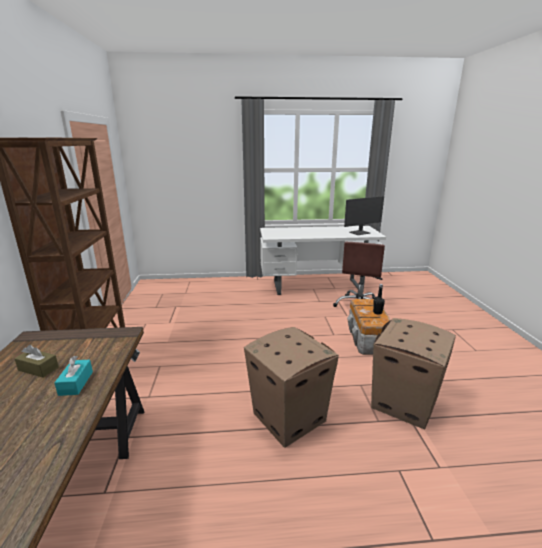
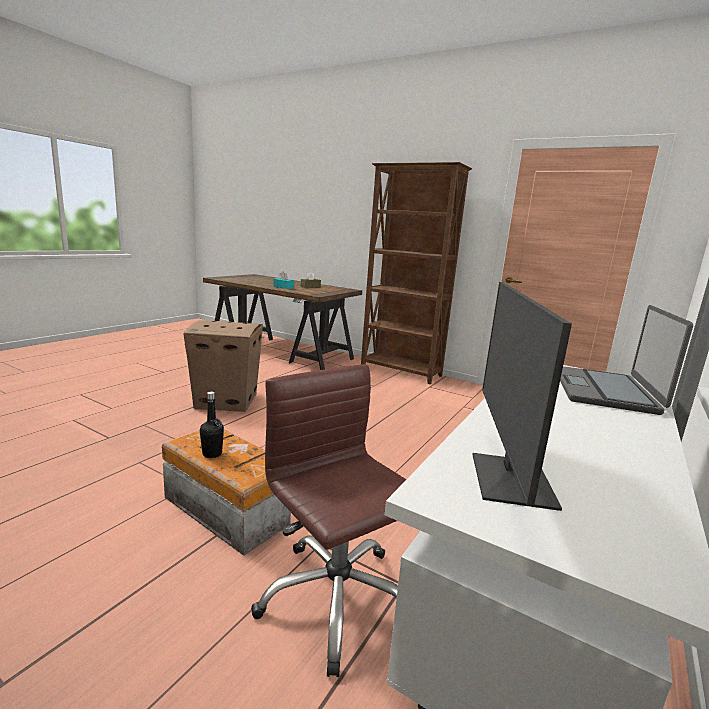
camera: 125 degrees right, 5 degrees down
(284, 231) = (605, 391): none -> laptop
(403, 404) = (120, 446): cardboard box -> none

